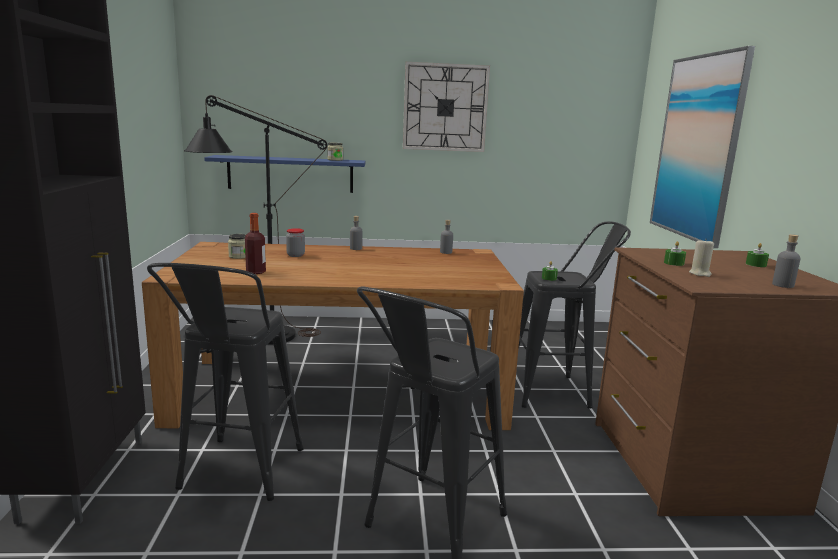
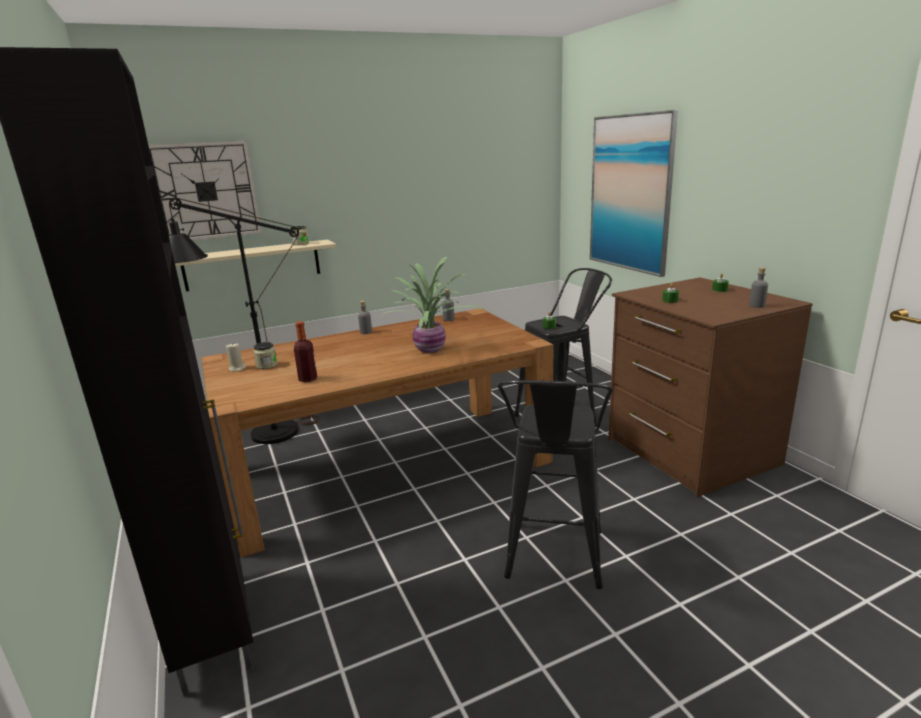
camera: 20 degrees left, 5 degrees up
(236, 476) = (361, 575): black stool -> none
(290, 174) = (252, 265): blue shelf -> beige shelf
(295, 255) = (320, 352): jar -> none
(394, 272) = (431, 350): none -> potted plant
(445, 107) = (397, 177): wall clock -> wall clock (206, 191)
(700, 274) = (698, 307): beige candle -> beige candle (237, 368)

